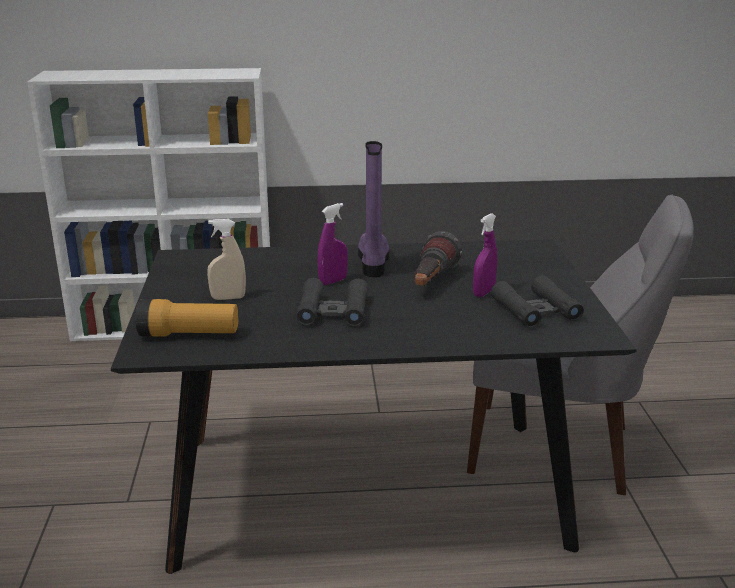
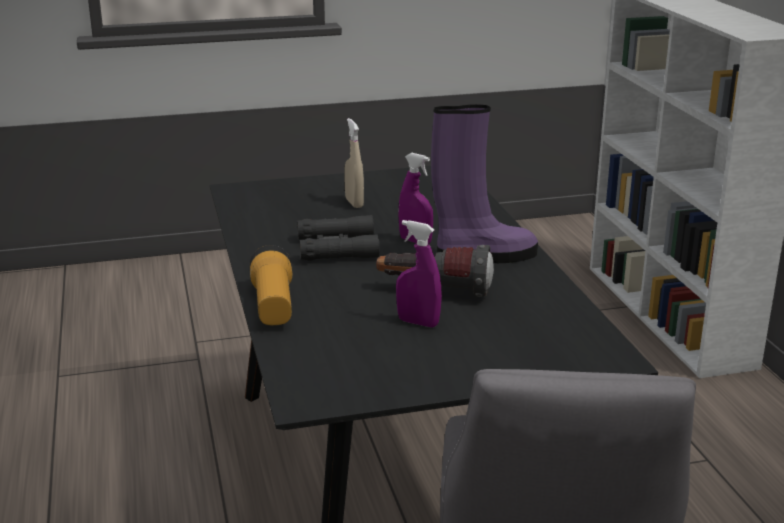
camera: 80 degrees right, 0 degrees up
(189, 334) = (272, 199): flashlight -> flashlight (273, 305)
(535, 310) = (374, 356): black binoculars -> none

